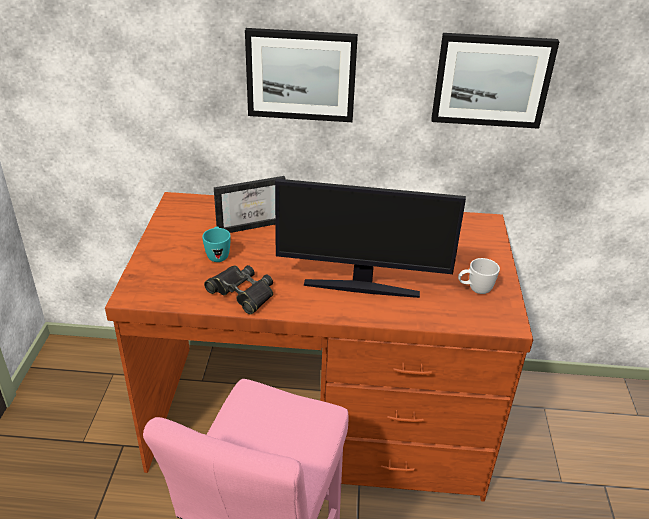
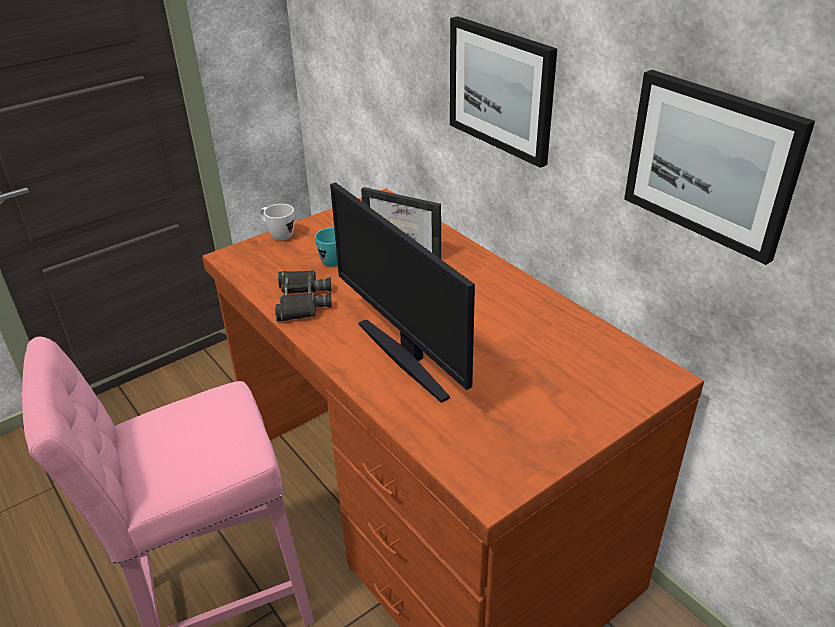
camera: 50 degrees right, 0 degrees up
(474, 290) = (513, 434): white mug -> white mug (278, 235)

